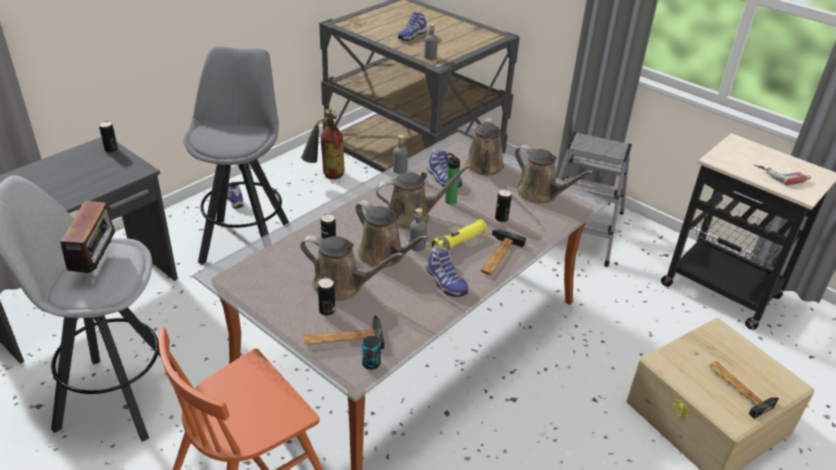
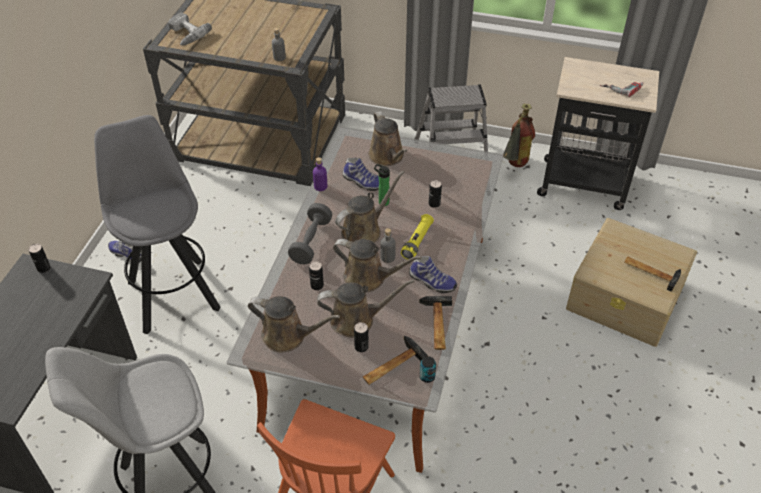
camera: 25 degrees left, 10 degrees up
(97, 265) = (148, 392): radio -> none
(326, 177) = (198, 196): fire extinguisher -> fire extinguisher (514, 166)
(354, 208) = (311, 241): none -> grey dumbbell
(362, 22) = (185, 35): none -> power drill
(400, 170) = (320, 186): grey bottle -> purple bottle
(411, 35) = (243, 36): shoe -> none
(496, 256) = (454, 242): hammer -> hammer (436, 325)
(540, 194) = (448, 167): brown watering can -> brown watering can (288, 336)

